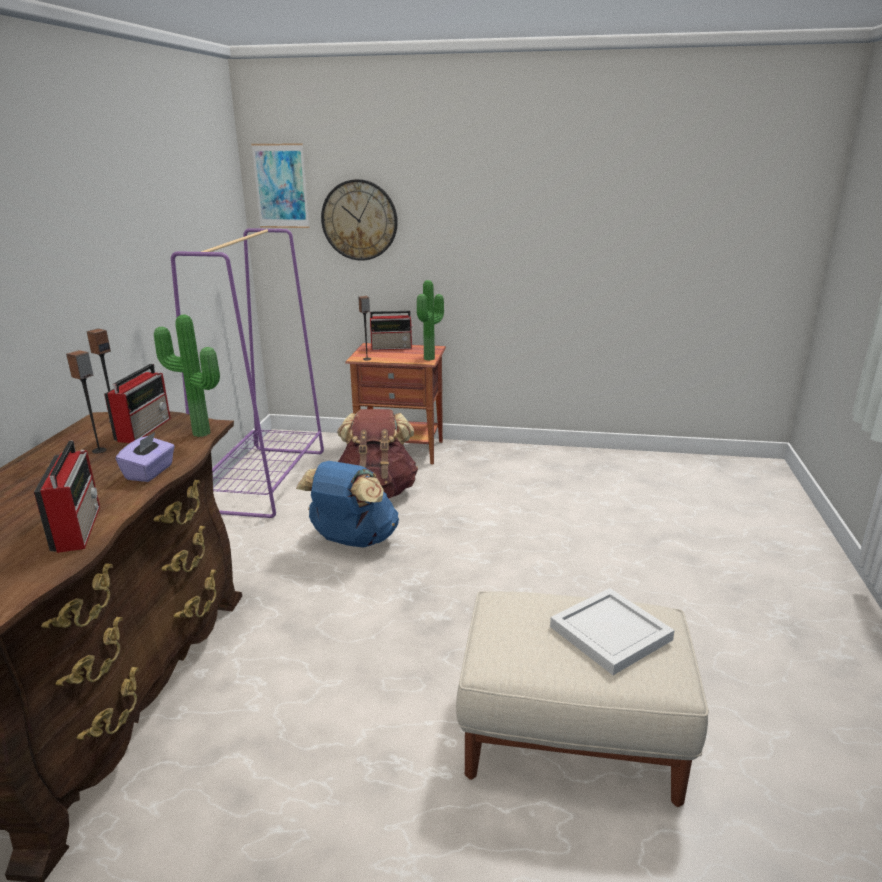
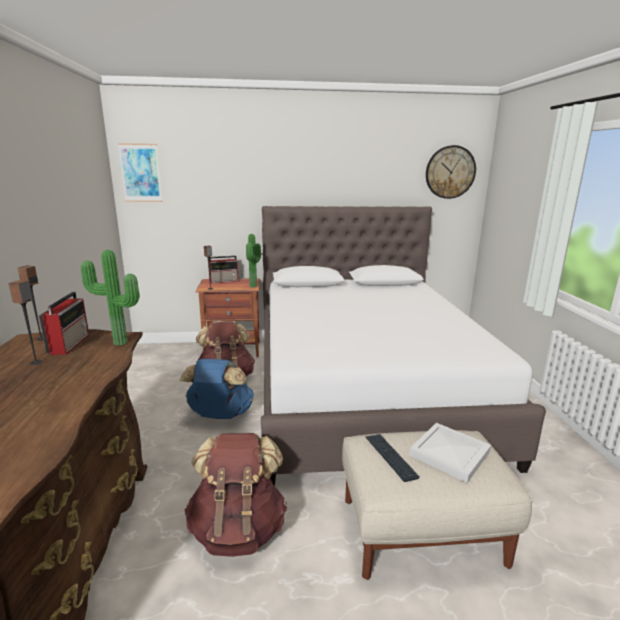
camera: 15 degrees left, 5 degrees down
(78, 527) = (41, 426): radio -> none
(150, 472) = (90, 375): purple tissue box -> none
(265, 481) = (140, 380): purple clothes rack -> none
(328, 689) = (238, 530): none -> brown backpack
(359, 220) = (198, 196): wall clock -> wall clock (450, 172)
(522, 626) = (390, 457): none -> keyboard
(571, 529) = (363, 390): none -> white bed

